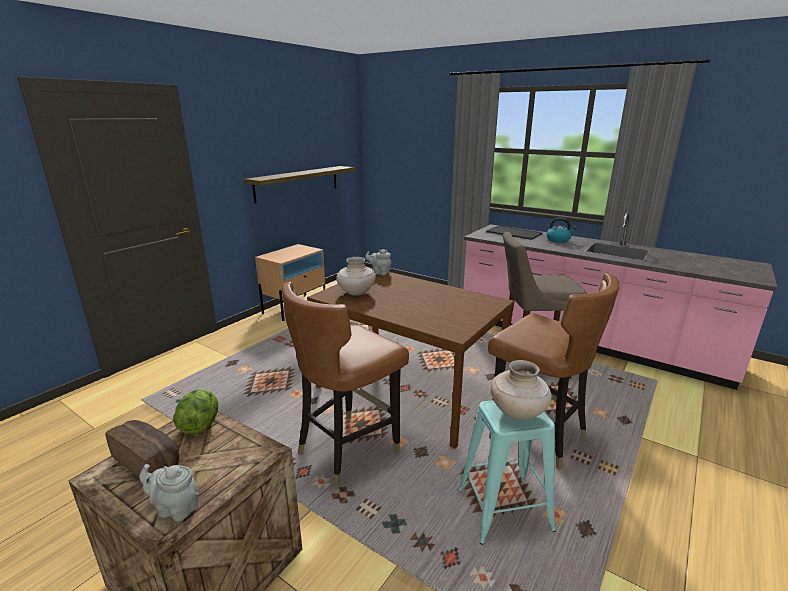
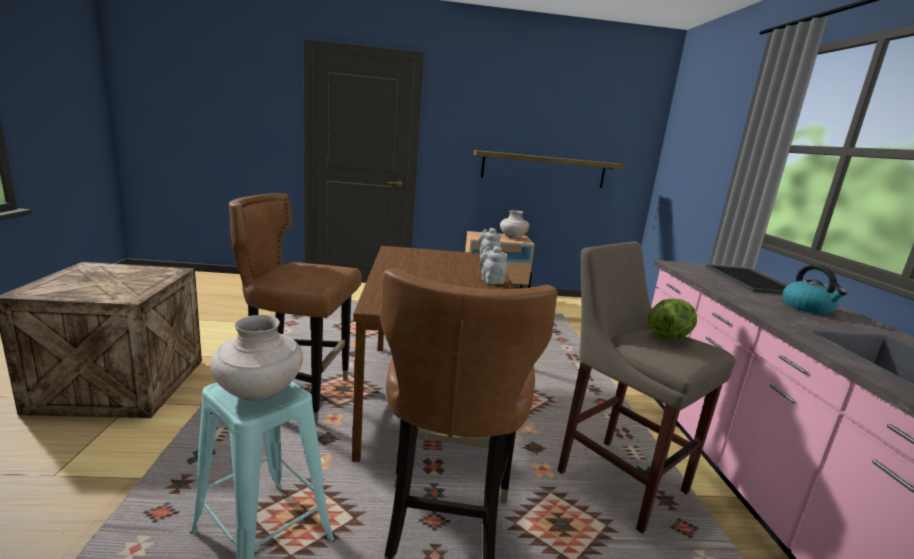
camera: 50 degrees right, 5 degrees down
(150, 461) = (107, 272): bread -> none
(175, 508) = (49, 290): grey teapot -> grey teapot (491, 280)
(200, 425) = (161, 273): lettuce -> lettuce (669, 337)
(356, 293) = (418, 257): beige vase -> beige vase (512, 237)

